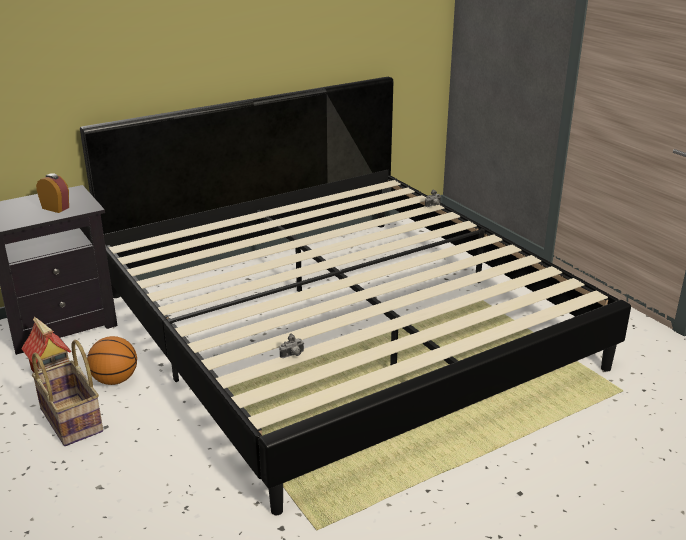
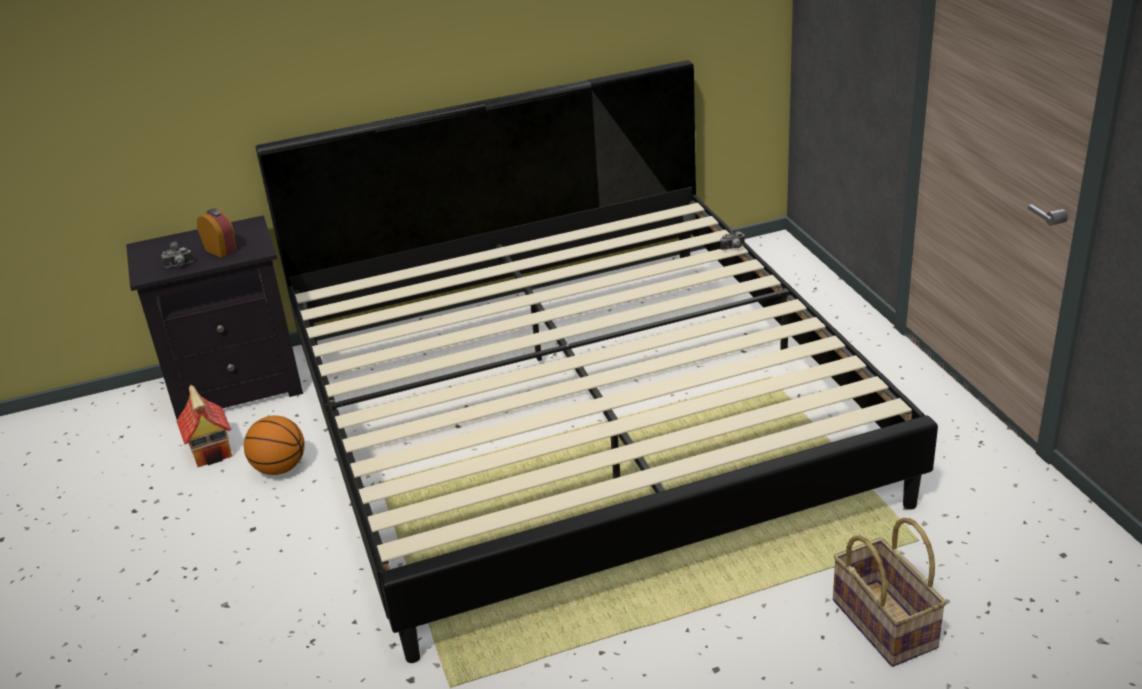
camera: 15 degrees right, 5 degrees up
(73, 420) = (218, 516): basket -> basket (886, 623)
(293, 355) = (460, 466): camera -> camera (179, 265)

